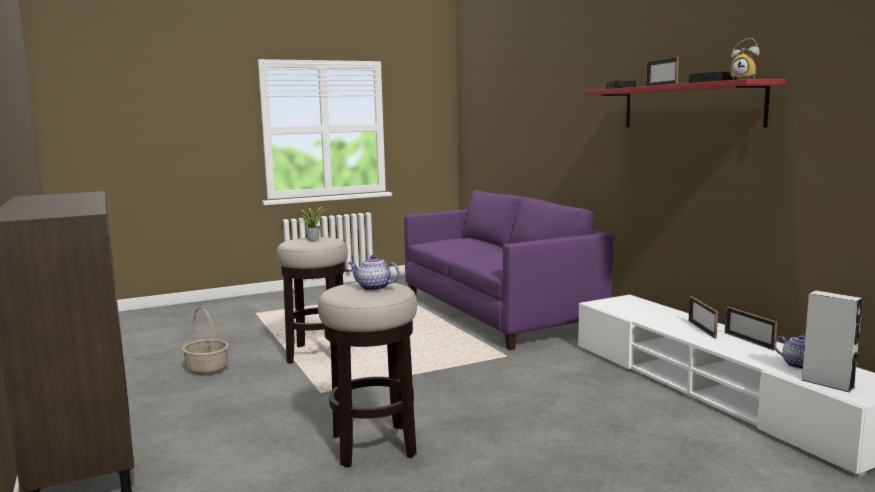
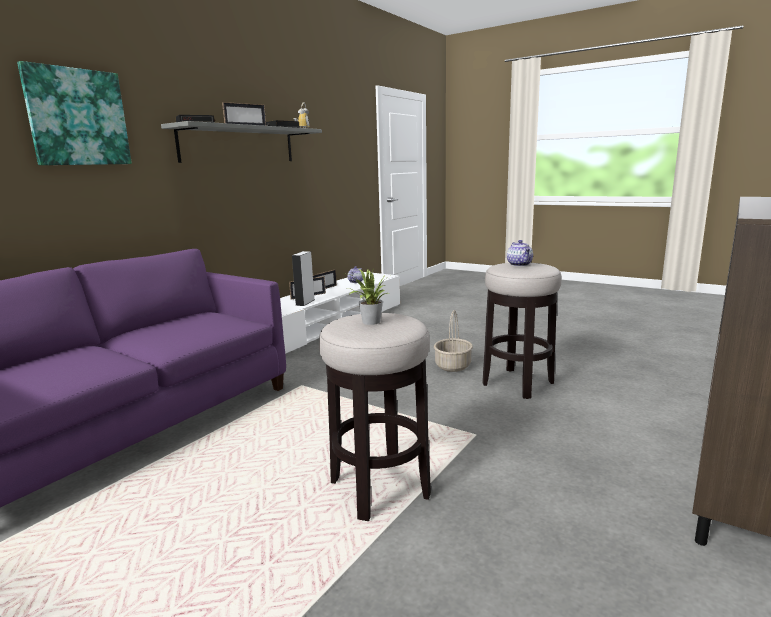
camera: 120 degrees left, 5 degrees up
(206, 369) = (528, 562): basket -> basket (453, 366)
(572, 92) = (77, 117): none -> picture
(689, 106) = (239, 145): red shelf -> grey shelf
(827, 383) = (376, 278): grey speaker -> grey speaker (305, 302)

